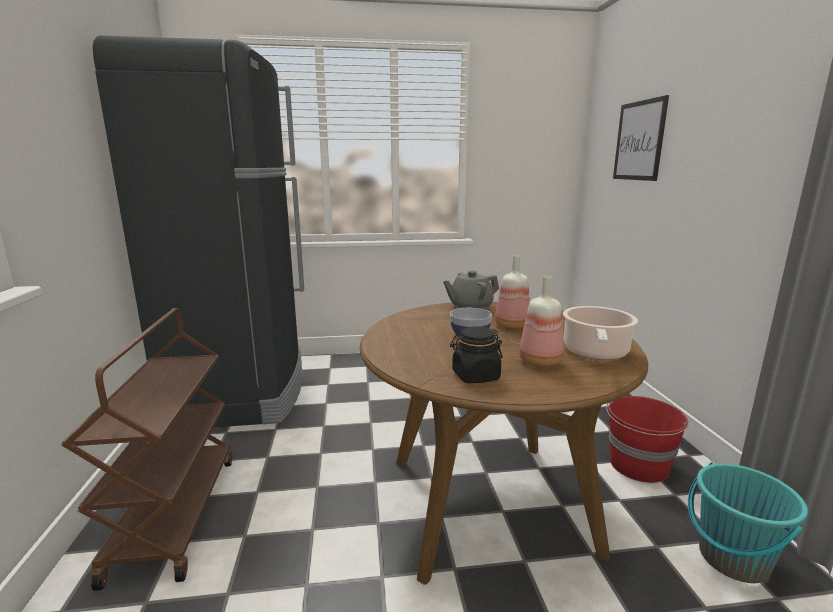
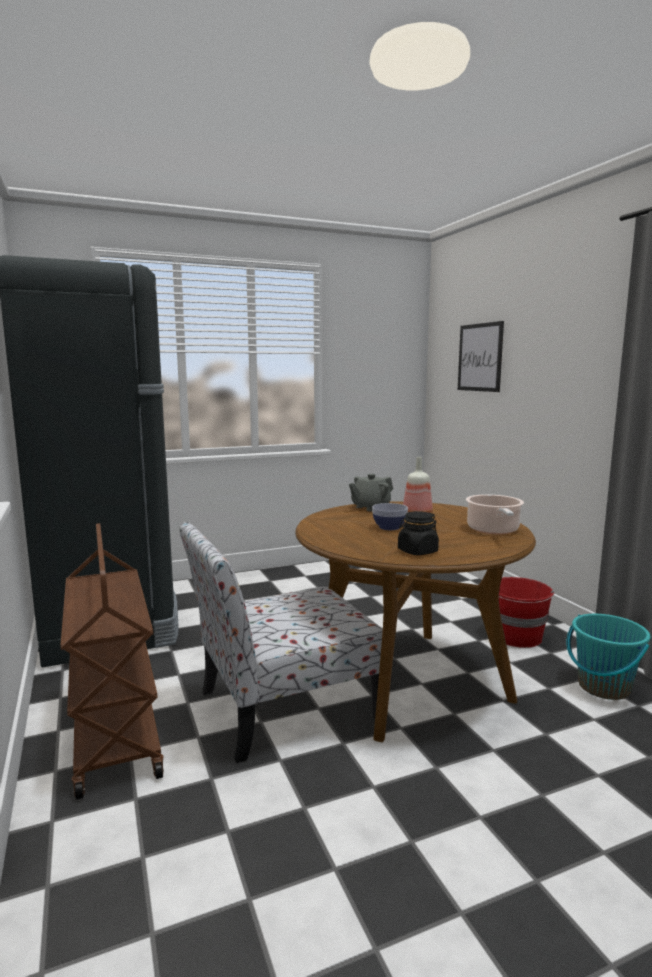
camera: 15 degrees left, 5 degrees down
(344, 514) = (284, 706): none -> chair
(541, 362) = (458, 539): bottle -> none

